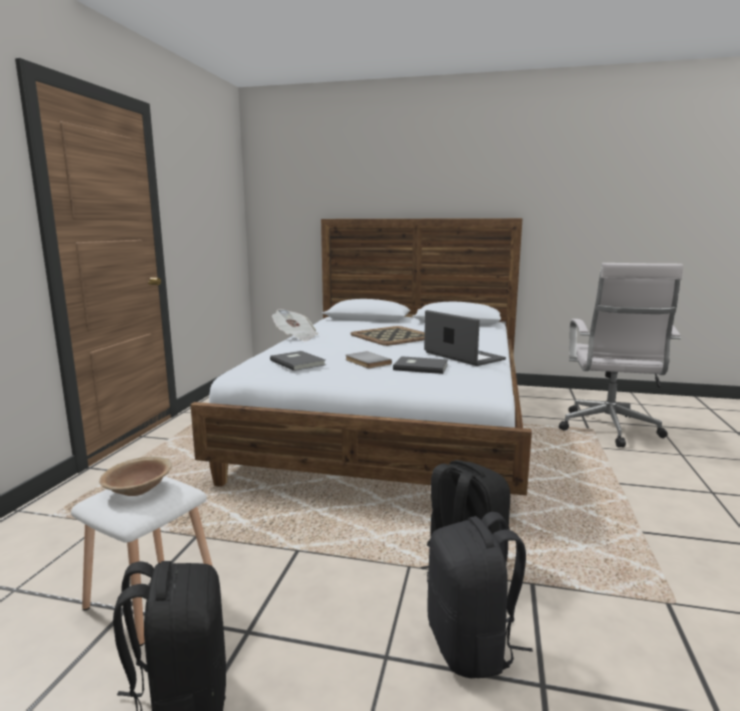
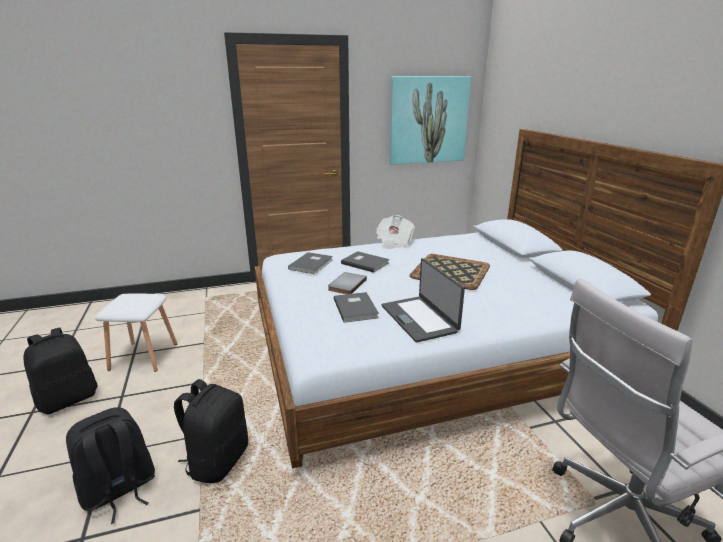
camera: 60 degrees right, 10 degrees up
(138, 489) = (132, 300): brown bowl -> none
(216, 216) = (428, 120): none -> picture
(331, 349) = (365, 263): none -> grey book
(462, 356) = (419, 318): laptop -> laptop turned 135 degrees clockwise

